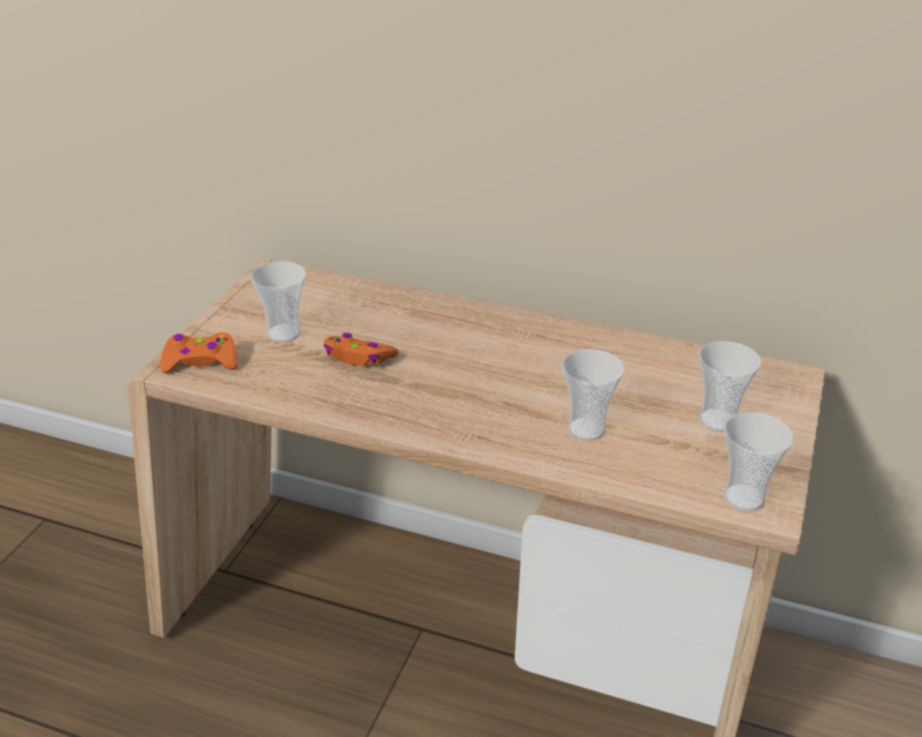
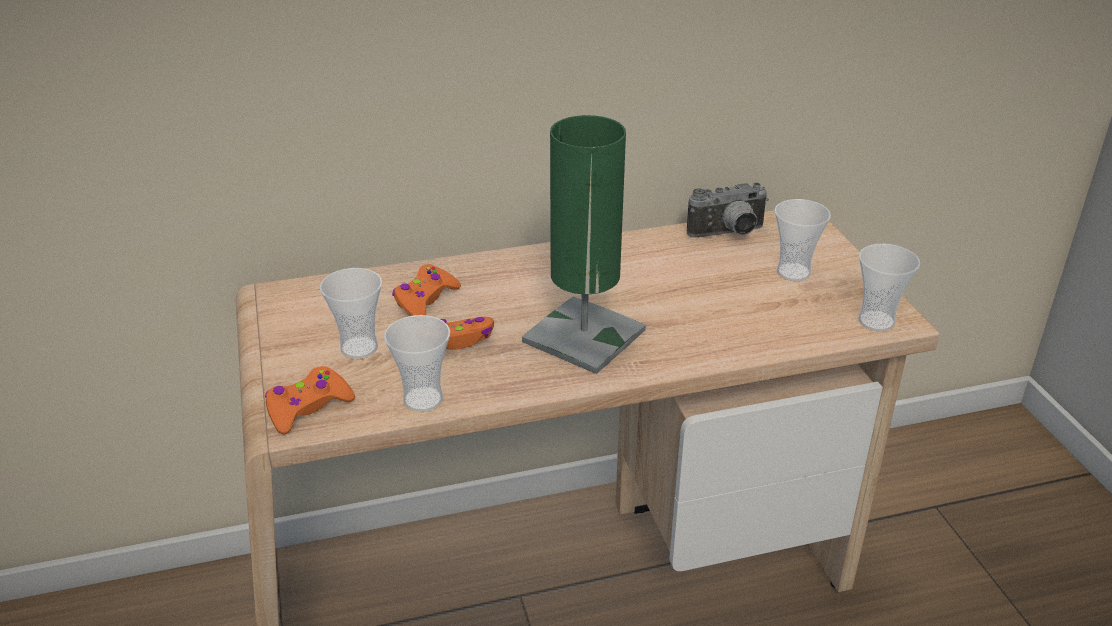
camera: 35 degrees left, 0 degrees up
(372, 317) = (425, 300): none -> orange game controller
(458, 395) = (584, 336): none -> green table lamp
(586, 429) = (714, 319): cup -> cup (423, 399)
(698, 363) = (729, 234): none -> camera

